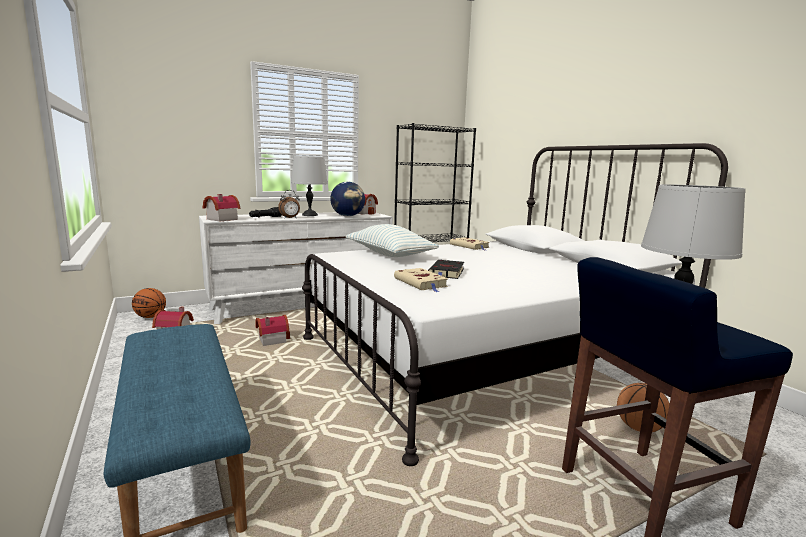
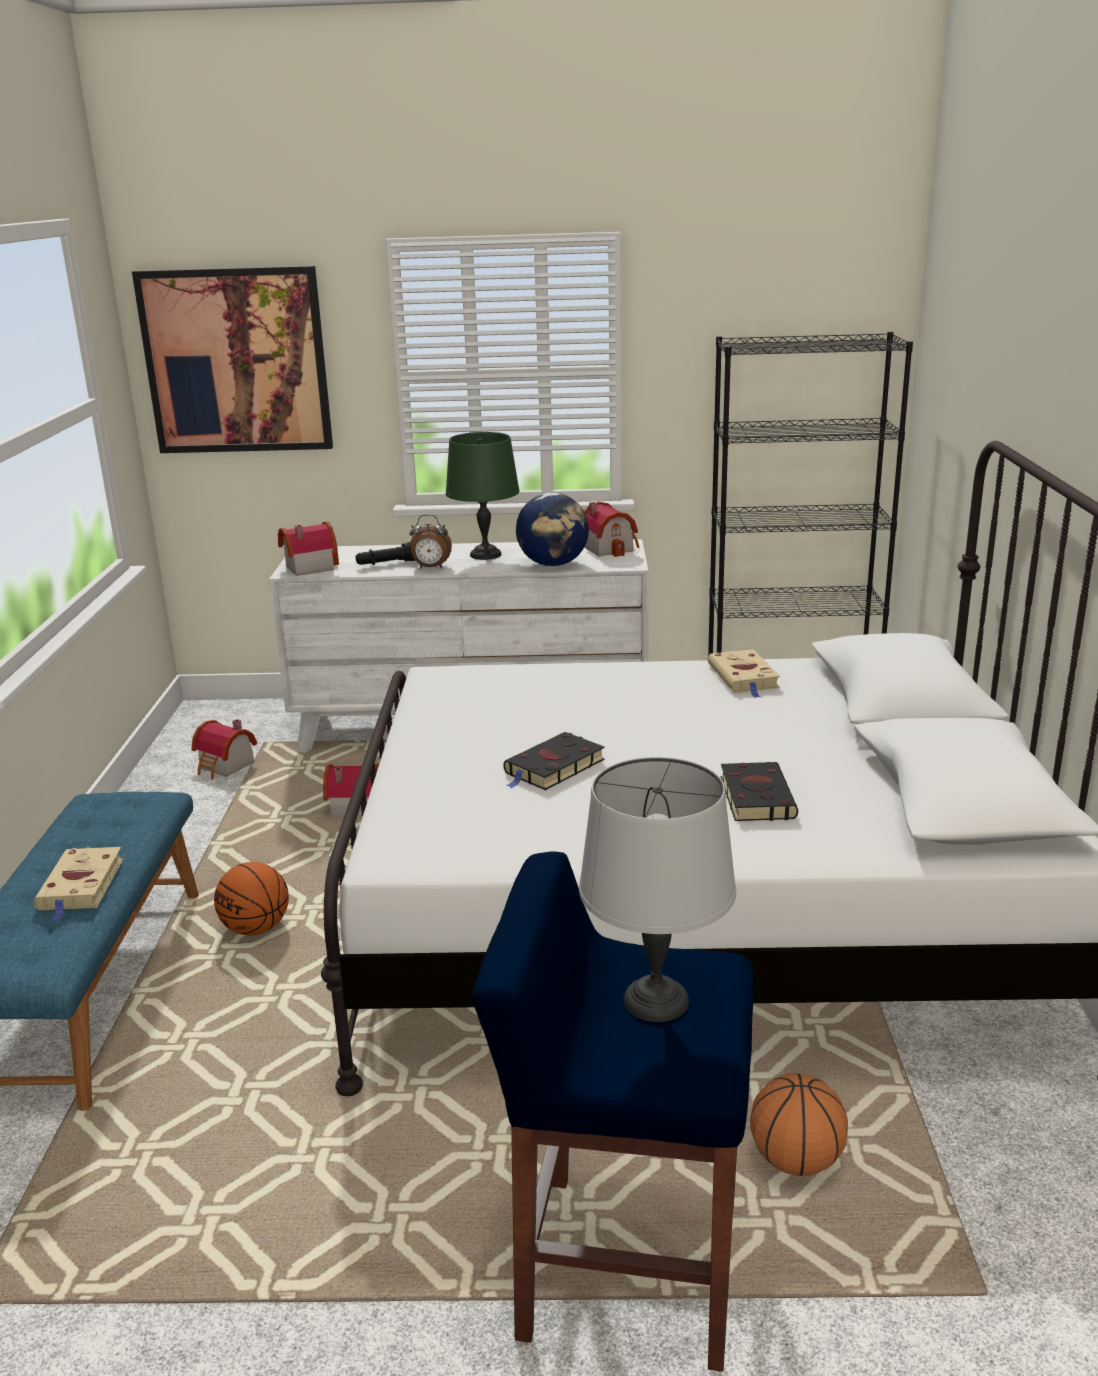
camera: 30 degrees right, 10 degrees up
(150, 317) = (221, 718): basketball -> basketball (256, 928)
(163, 114) = (236, 361): none -> picture
(310, 215) = (486, 555): grey table lamp -> green table lamp
(389, 255) = (531, 691): pillow -> none
(421, 283) = (465, 792): beige book -> beige book (81, 886)
(544, 272) = (755, 796): none -> black book

